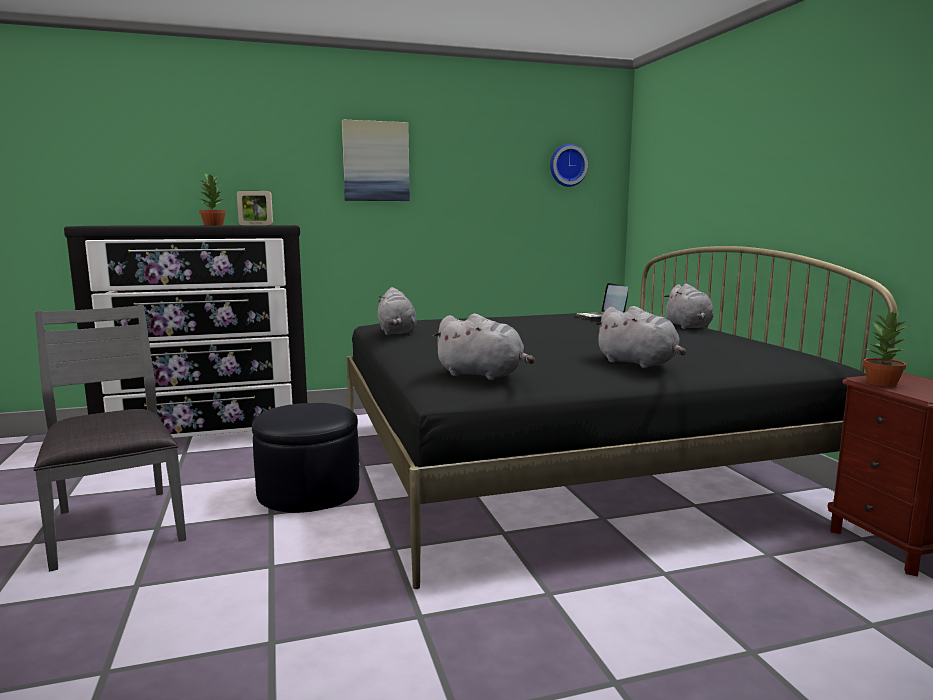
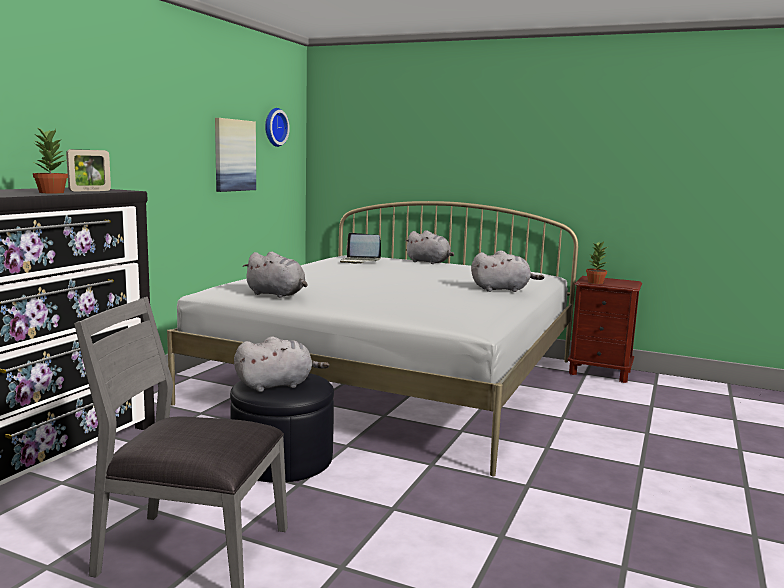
camera: 50 degrees left, 0 degrees up
(376, 161) = (145, 115): picture -> picture (234, 155)
(483, 375) = (468, 312): grey plush toy -> grey plush toy (277, 385)
(565, 462) = (394, 380): black bed -> white bed

